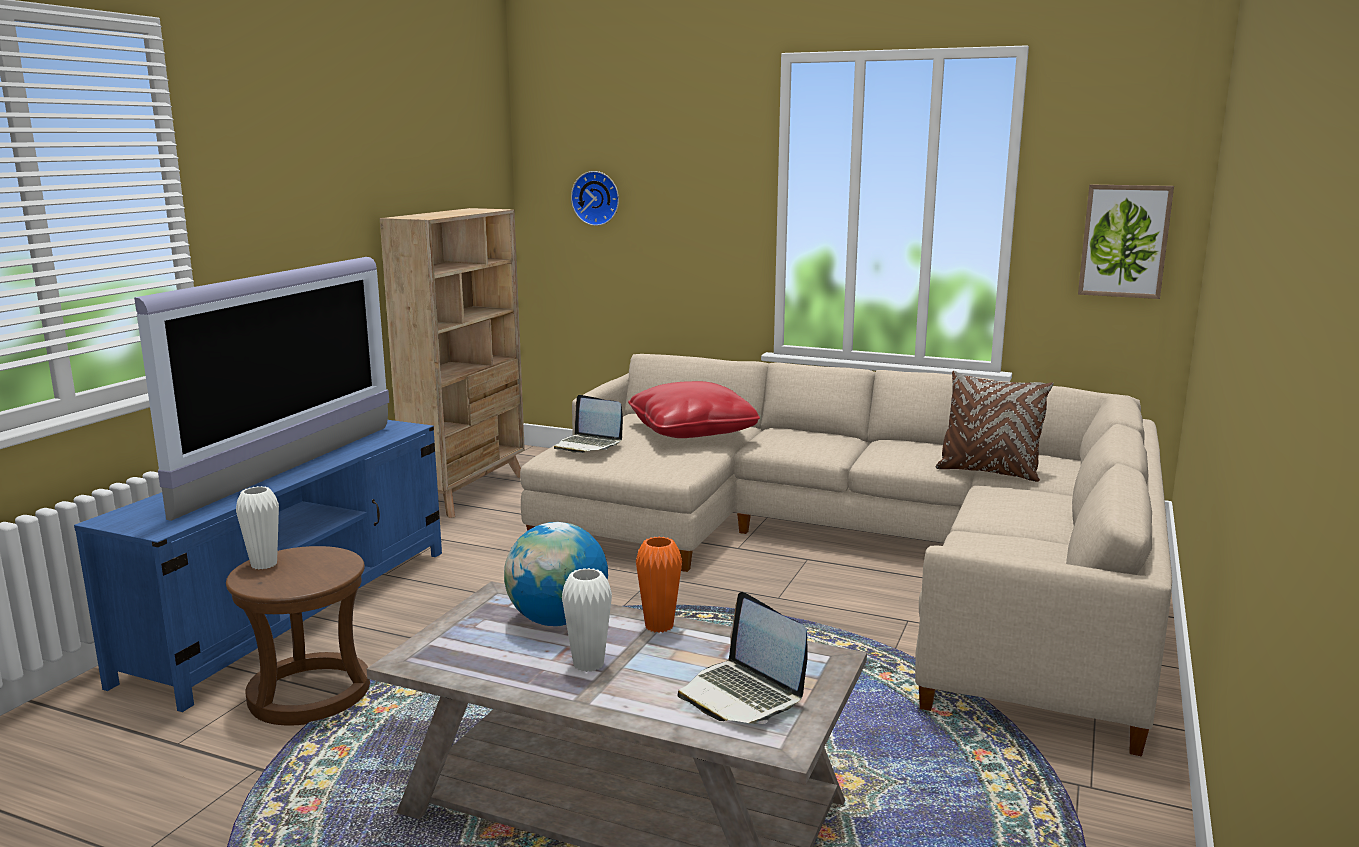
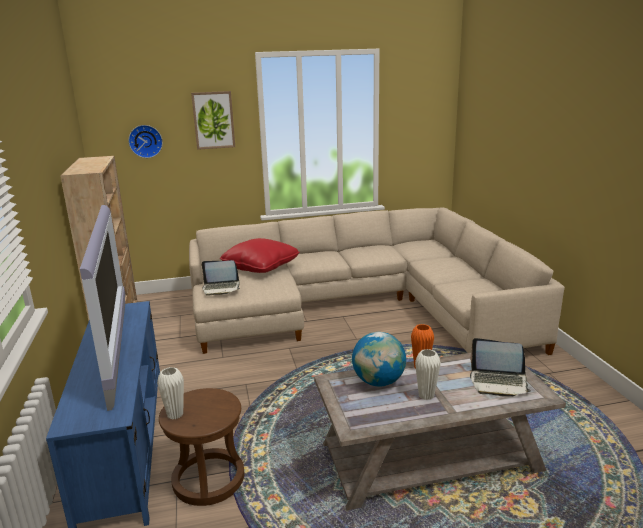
camera: 35 degrees left, 5 degrees up
(988, 472) = (410, 254): brown pillow -> none
(1124, 241) = (425, 138): picture -> picture (213, 120)

